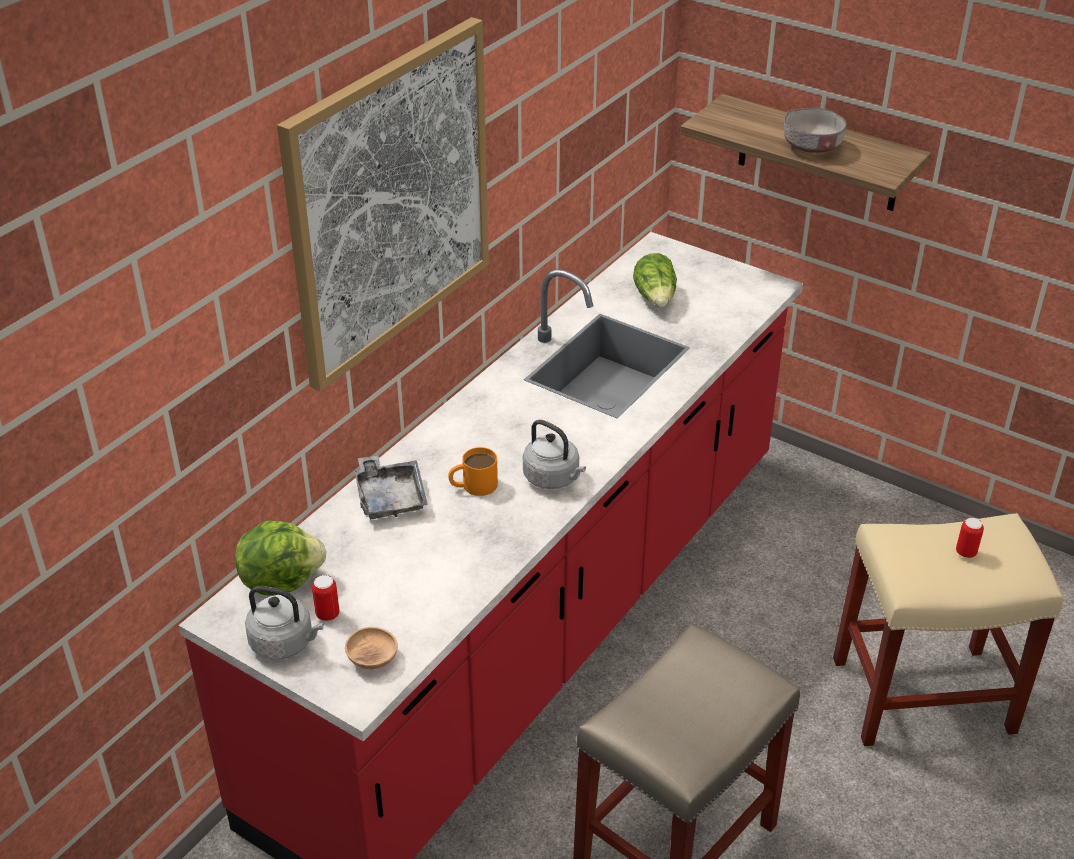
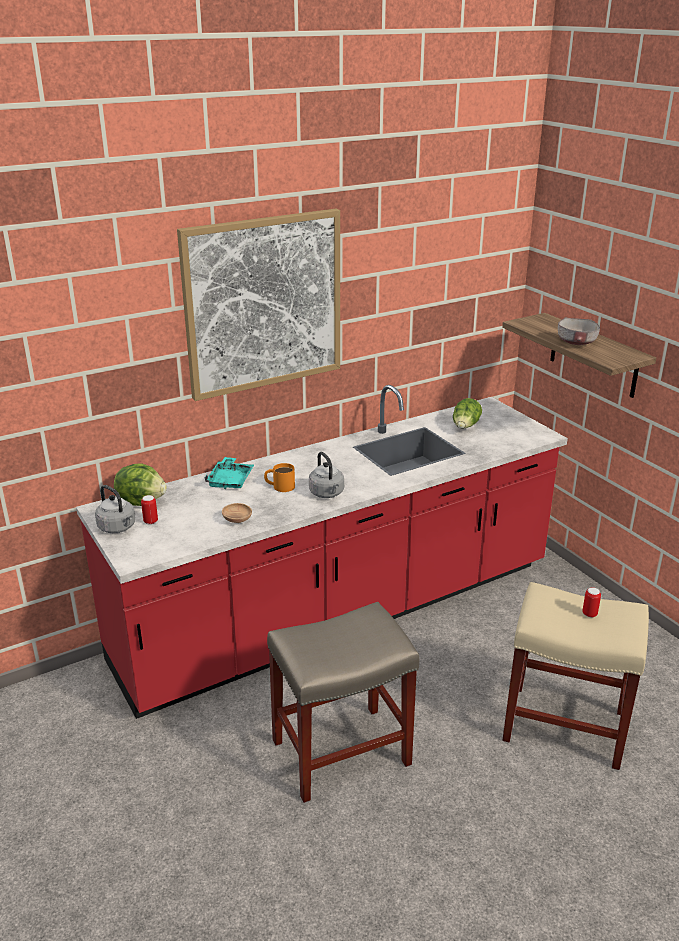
camera: 25 degrees right, 10 degrees down
(372, 658) = (155, 546): brown bowl -> brown bowl (237, 520)
(390, 497) = (230, 480): grey tray -> turquoise tray

